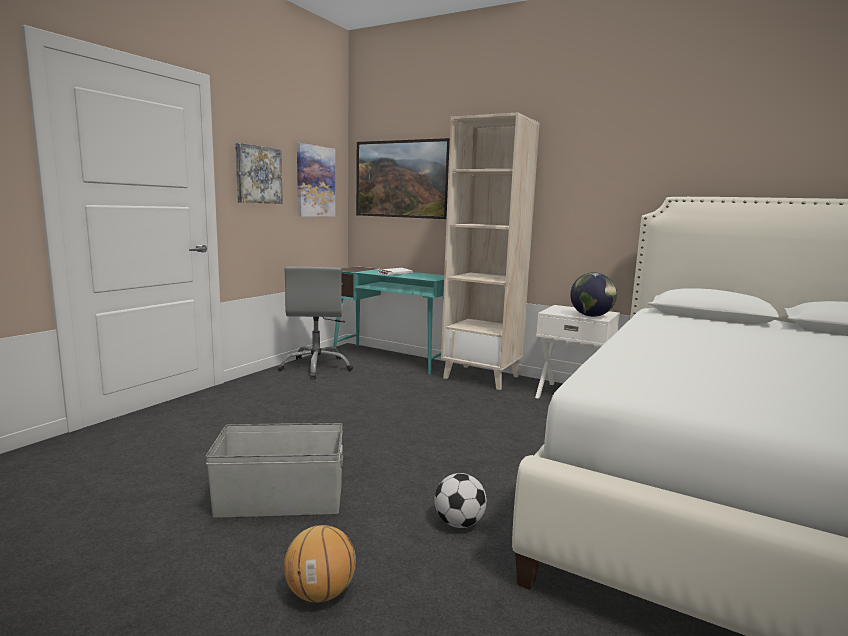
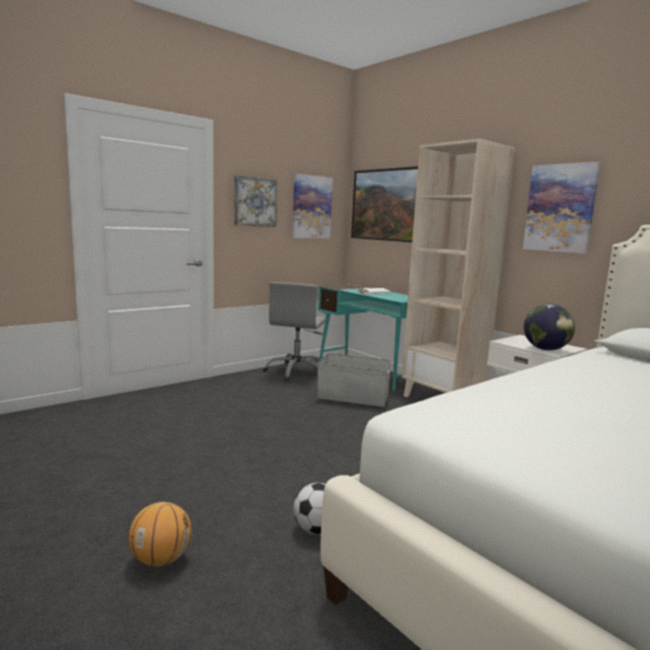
camera: 20 degrees right, 0 degrees up
(280, 499) = (186, 478): grey storage box -> grey storage box (352, 397)
(587, 182) = (560, 208): none -> picture

